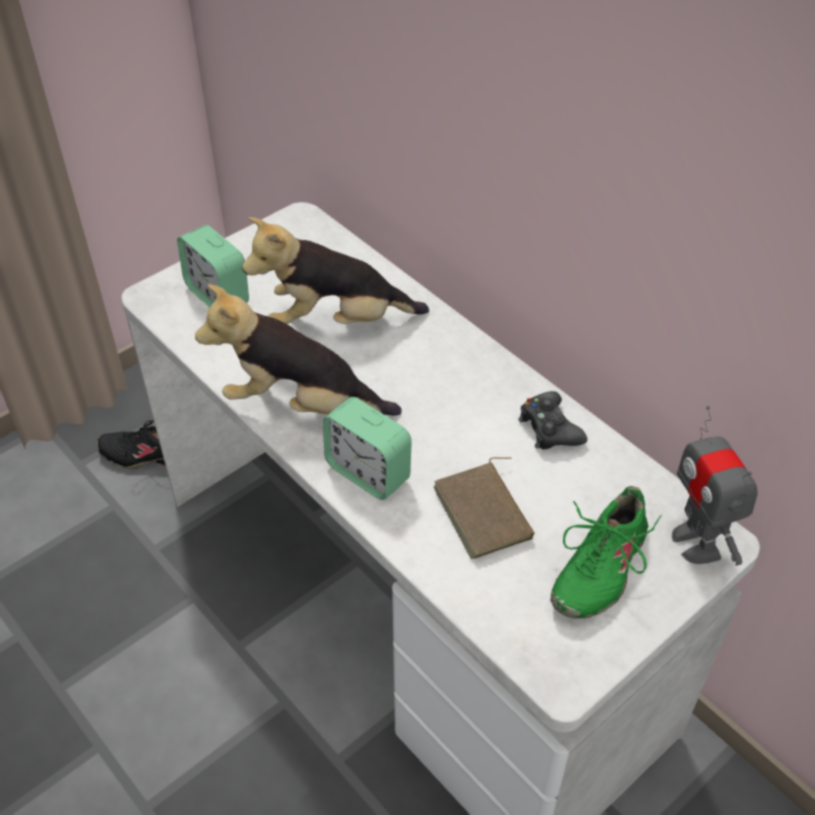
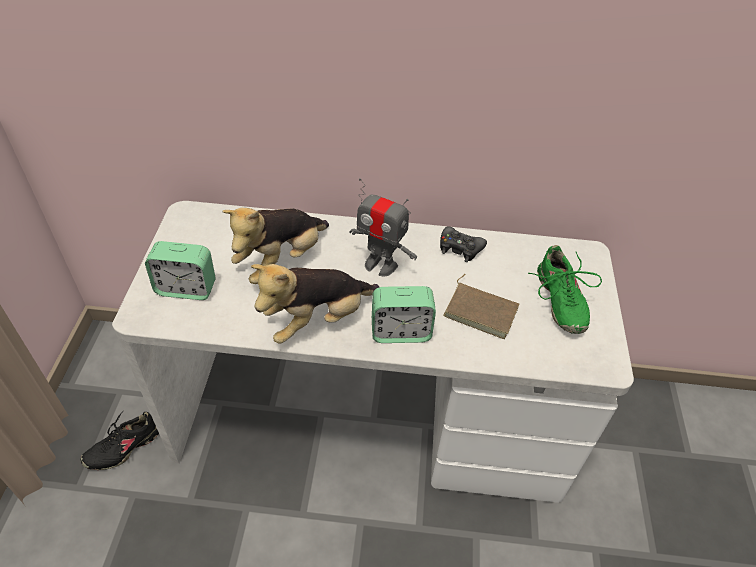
camera: 45 degrees left, 0 degrees up
(696, 542) = (582, 260): toy robot -> toy robot (380, 265)

